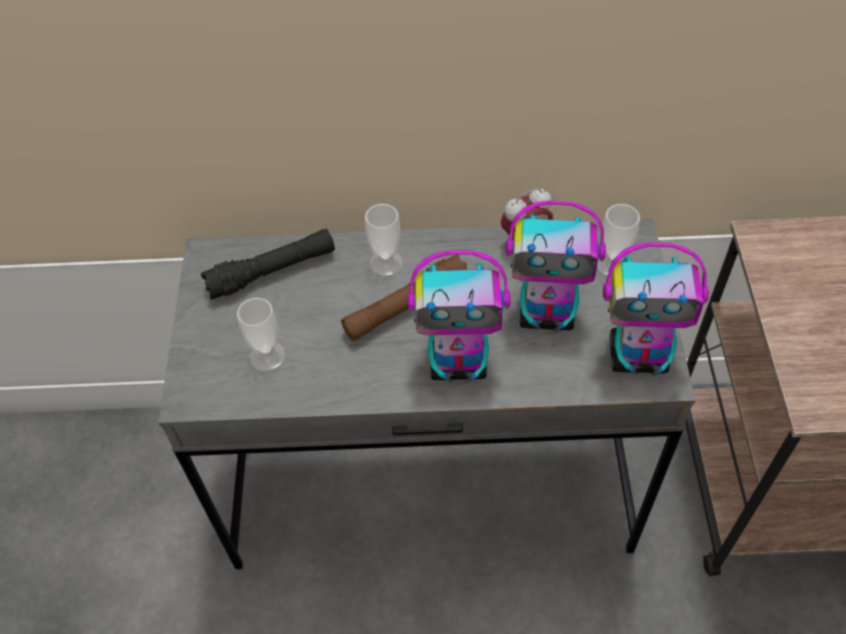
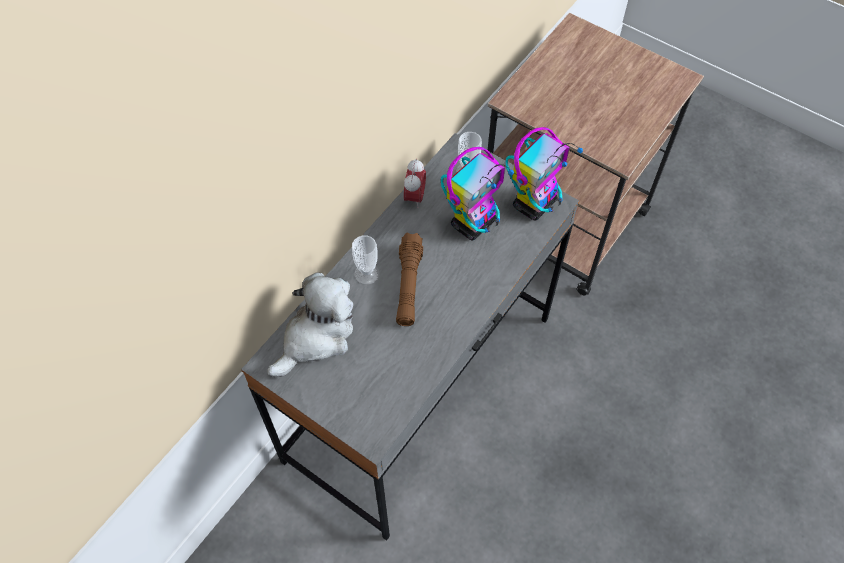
camera: 55 degrees left, 5 degrees up
(267, 356) = (379, 376): cup -> none
(272, 272) = (316, 336): black flashlight -> plush toy
(459, 363) = (469, 284): toy robot -> none

